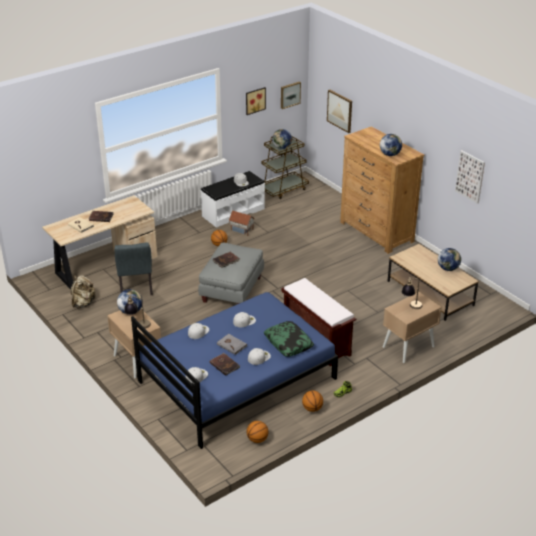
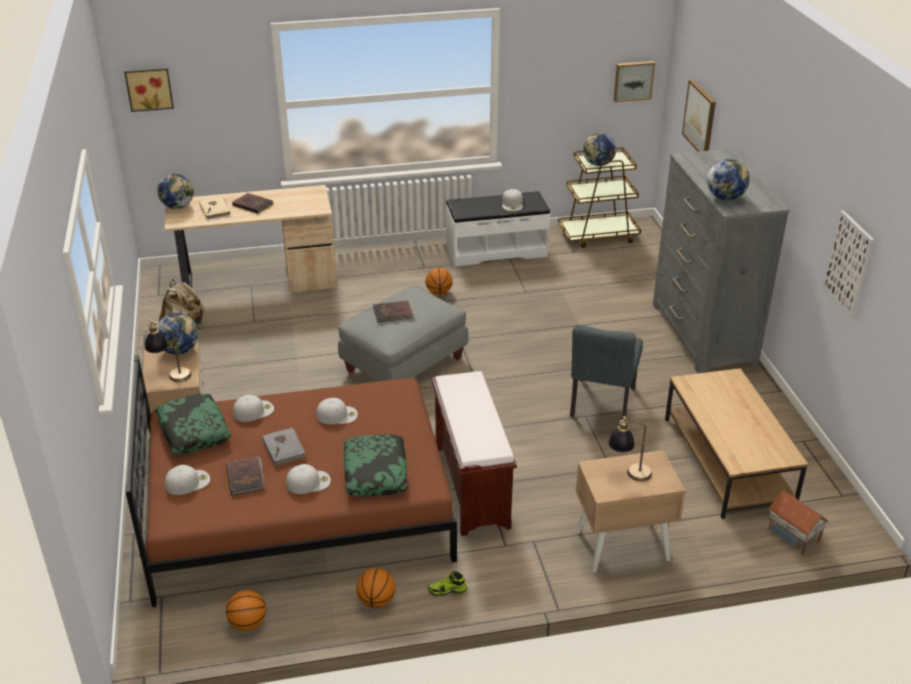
camera: 25 degrees right, 0 degrees up
(136, 288) = (270, 324): grey chair -> grey chair (600, 406)
(174, 351) = (193, 431): none -> pillow
(237, 379) = (298, 509): blue bed -> brown bed
(241, 230) = (488, 280): toy house -> toy house (792, 536)
(255, 100) = (564, 77): picture -> picture (149, 88)
(376, 232) = (702, 334): brown dresser -> grey dresser
(448, 268) = (763, 425): globe -> globe (178, 206)

